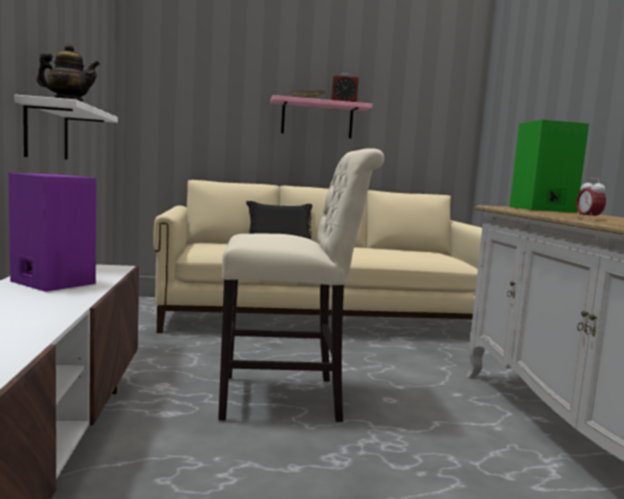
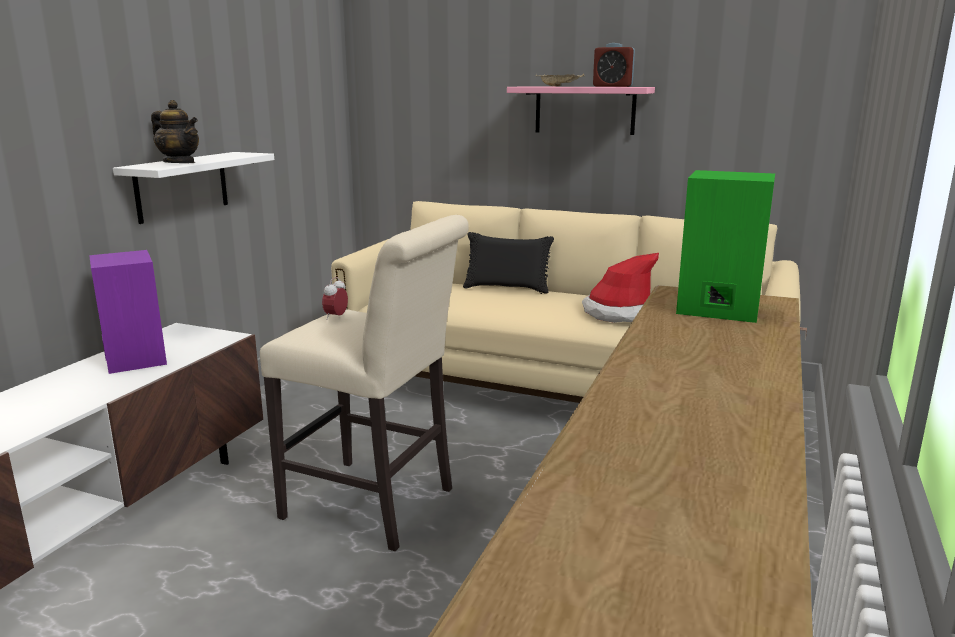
camera: 30 degrees right, 10 degrees up
(380, 250) = (619, 313): none -> hat
(588, 218) = (640, 363): alarm clock -> alarm clock (336, 317)

